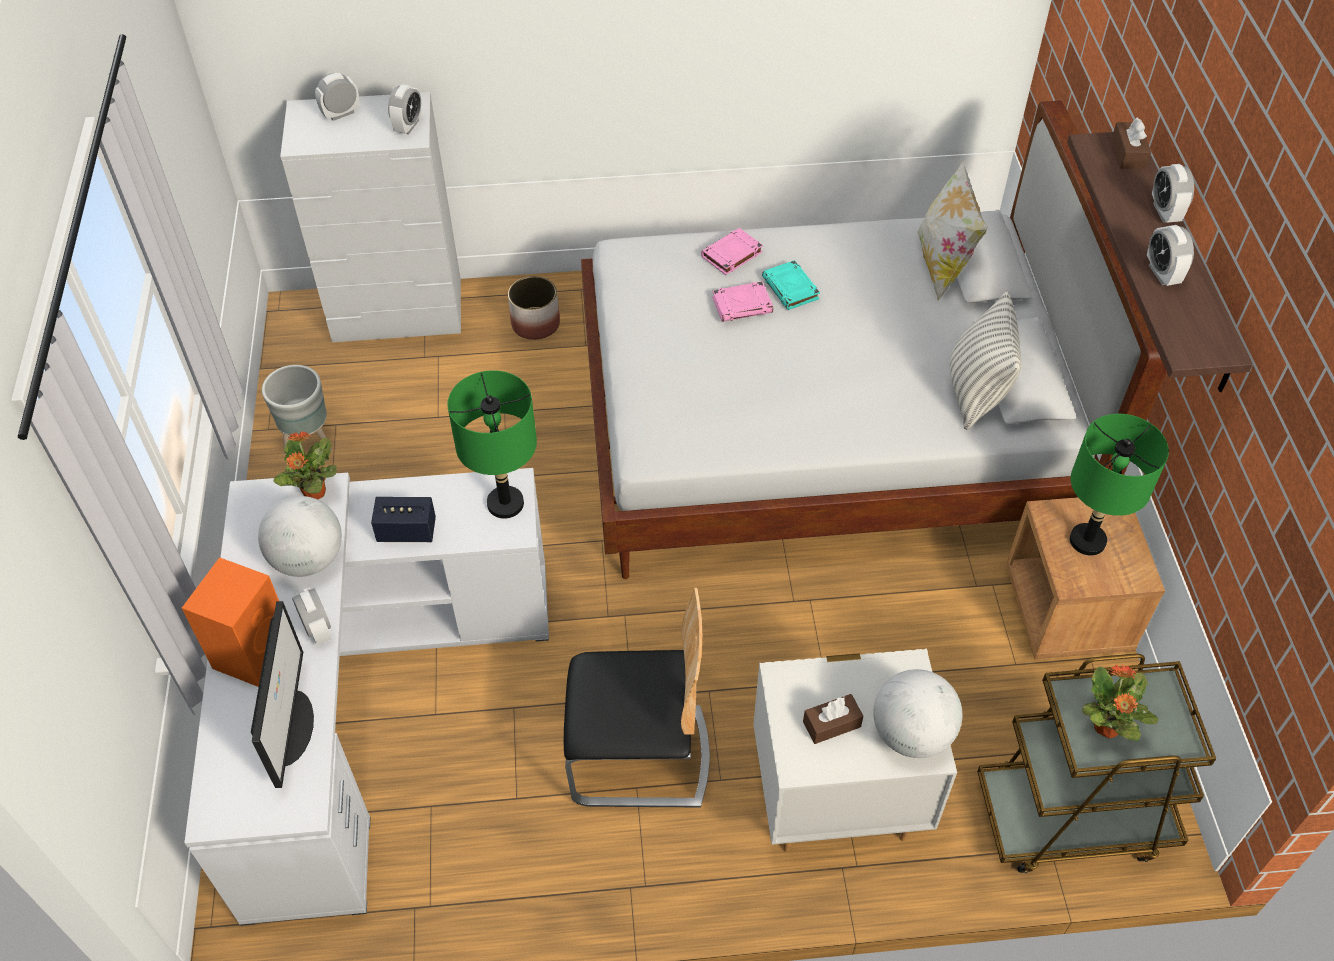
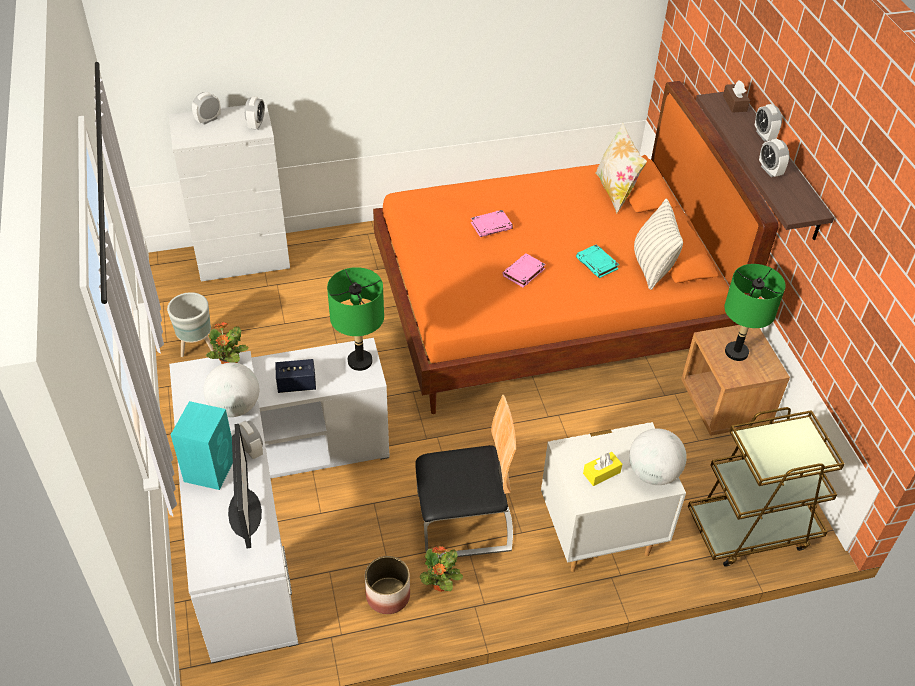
camera: 10 degrees left, 5 degrees down
(254, 651) = (210, 468): orange speaker -> turquoise speaker
(536, 323) = (340, 258): planter -> planter (388, 595)
(731, 255) = (477, 195): pink book -> pink book (523, 273)
(791, 289) = (521, 213): turquoise book -> turquoise book (597, 264)
(824, 431) = (548, 309): white bed -> orange bed
(831, 724) = (601, 473): brown tissue box -> yellow tissue box
(1106, 728) = (774, 454): potted plant -> potted plant (440, 585)

